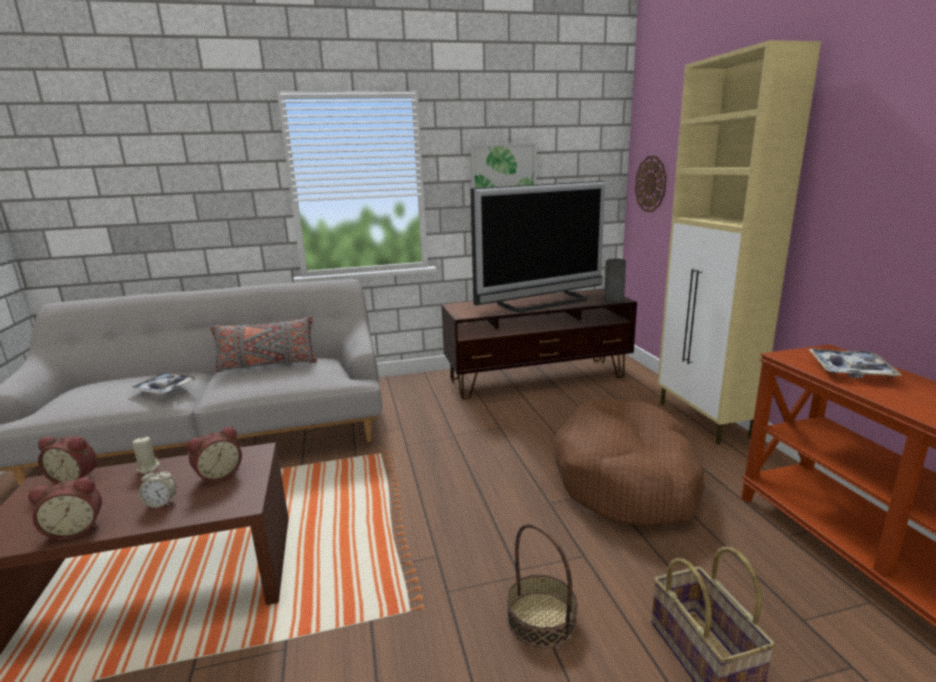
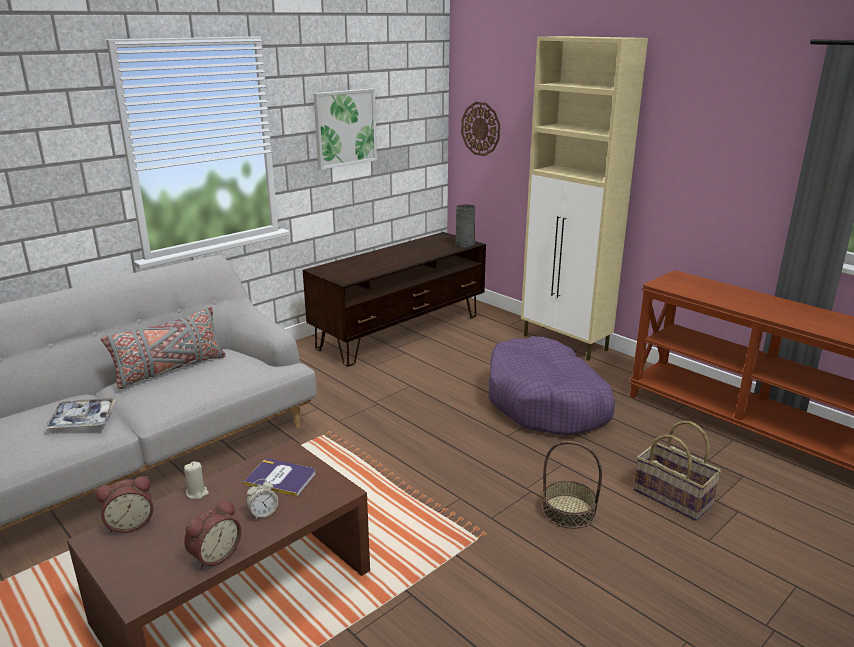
camera: 30 degrees left, 5 degrees up
(218, 474) = (281, 478): alarm clock -> book
(544, 302) = (405, 255): television -> none
(626, 479) = (546, 402): brown dog bed -> purple dog bed
(850, 370) = (702, 289): tray -> none

